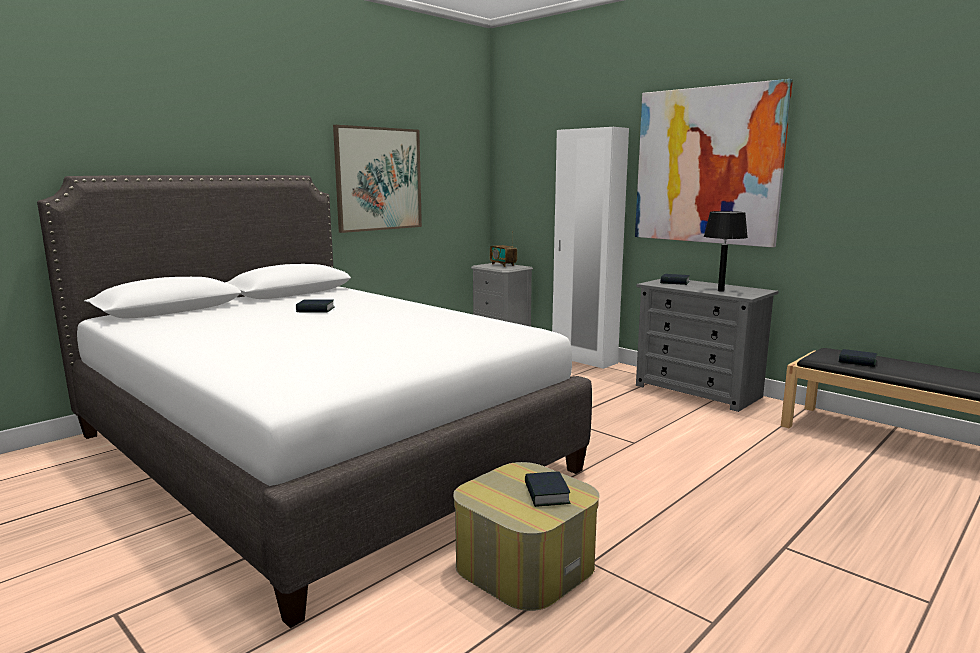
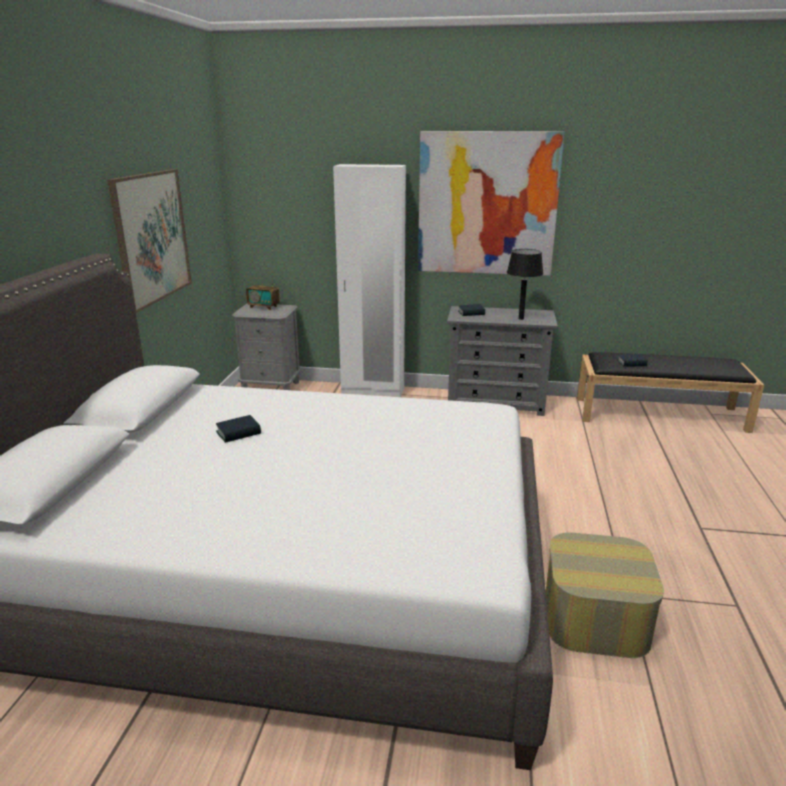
camera: 35 degrees left, 10 degrees up
(546, 494) = (616, 559): book -> none

